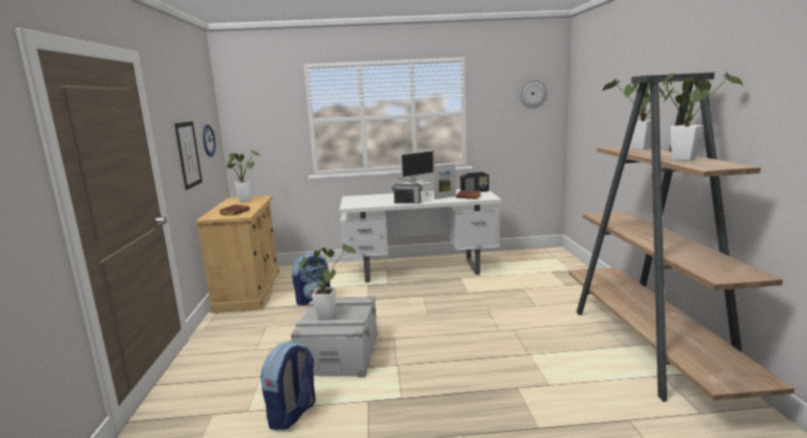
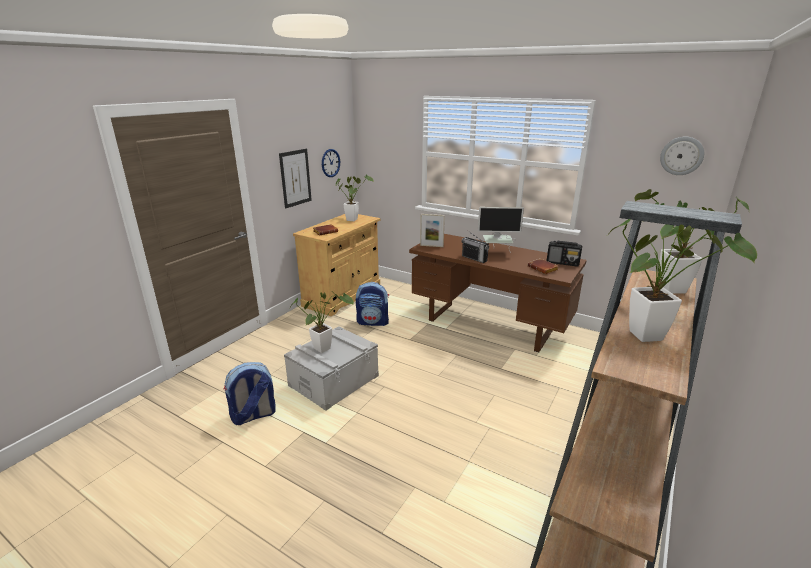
camera: 35 degrees right, 10 degrees up
(421, 270) = (489, 325): white desk -> brown desk
(445, 197) = (519, 262): picture frame -> picture frame (431, 246)

